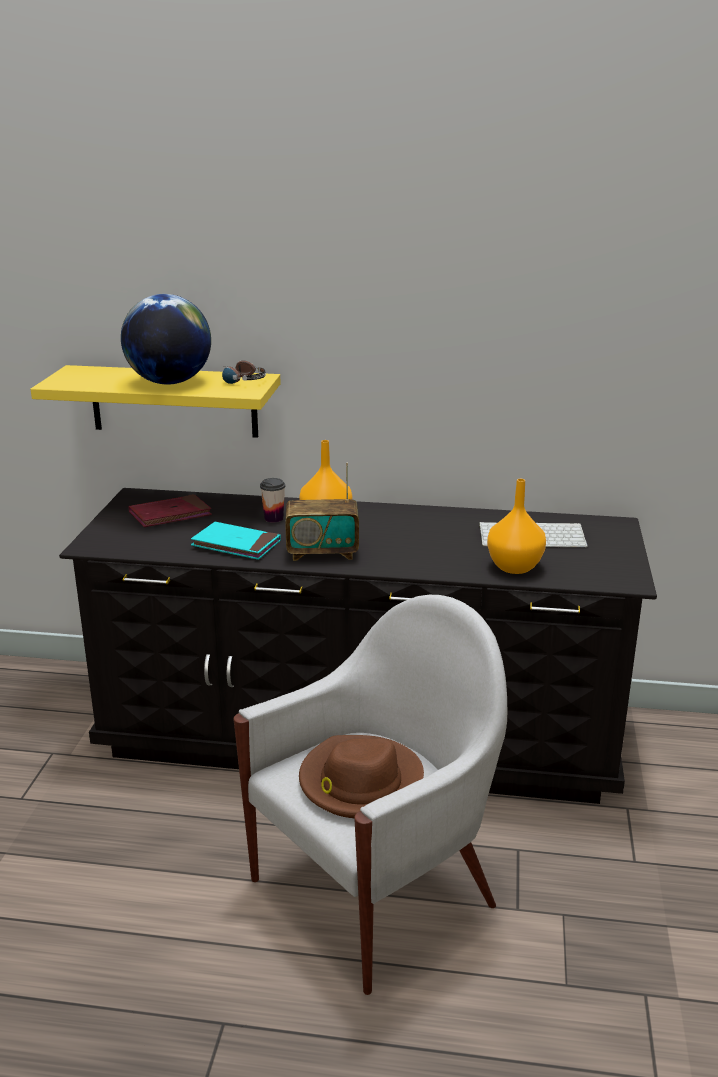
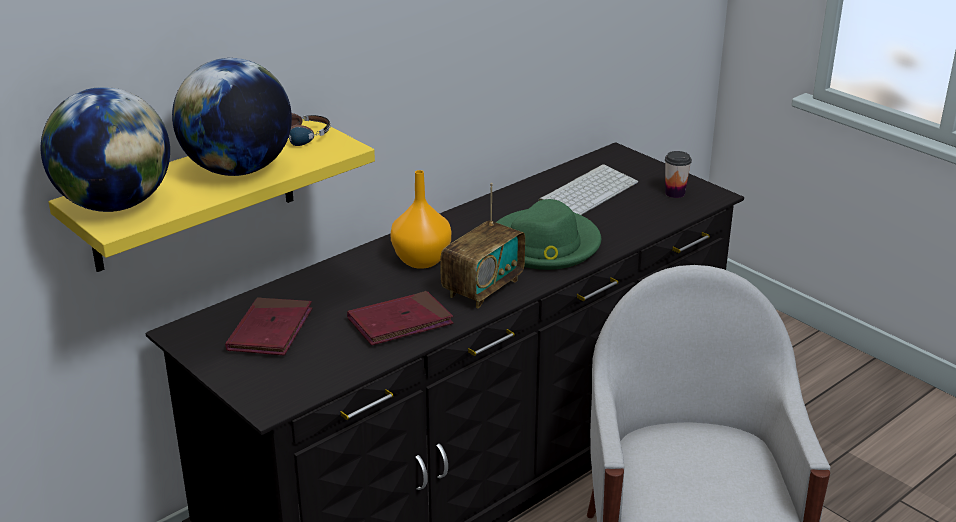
camera: 50 degrees left, 5 degrees up
(81, 376) = (115, 204): none -> globe
(236, 544) = (400, 322): turquoise book -> red book
(273, 518) = (372, 281): cup -> cup (675, 193)
(359, 781) = (698, 468): brown hat -> none
(420, 550) = (544, 244): none -> green hat
(515, 567) = (632, 223): orange vase -> none

